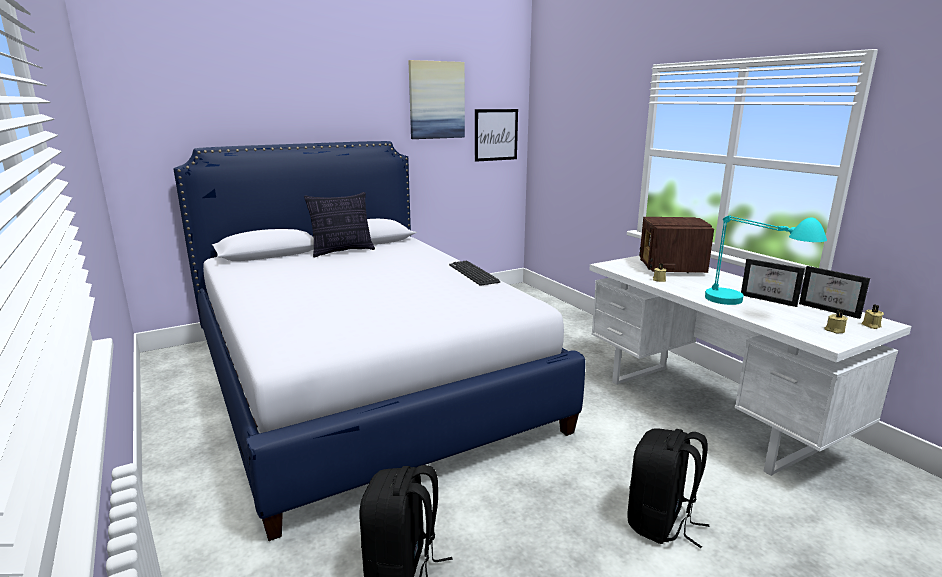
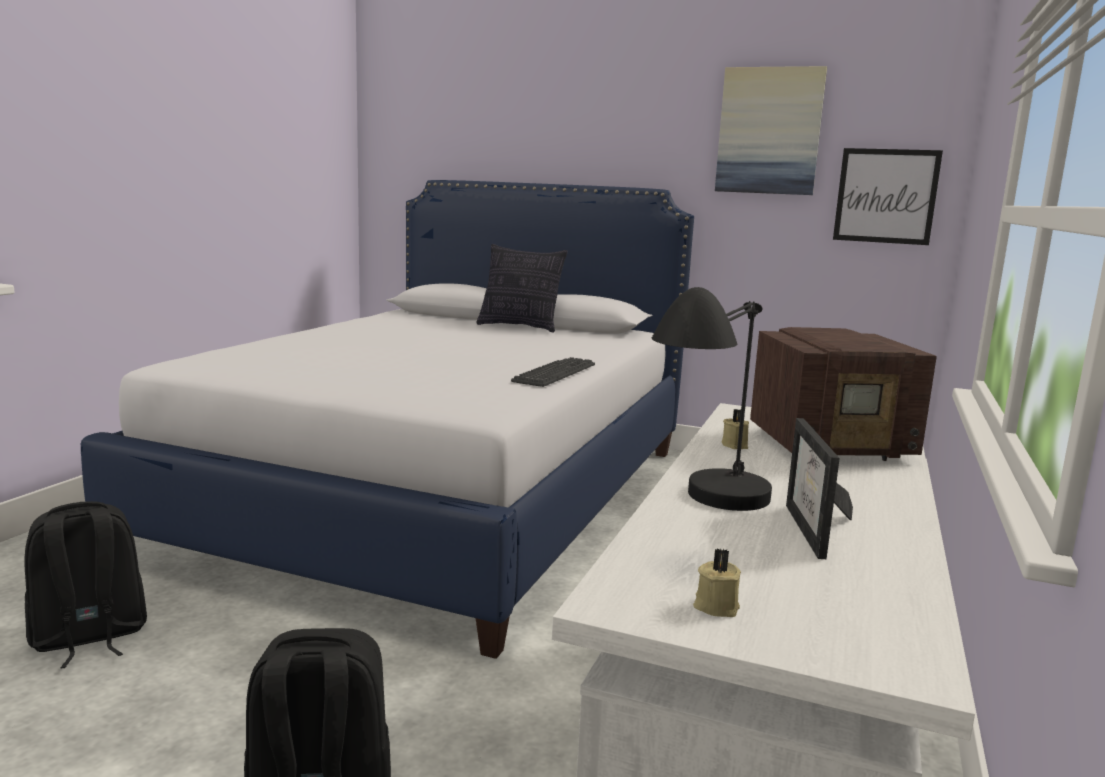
camera: 50 degrees right, 5 degrees down
(671, 268) = (832, 446): radio -> radio turned 150 degrees counterclockwise
(750, 308) = (709, 519): turquoise table lamp -> black table lamp
(832, 310) = (884, 598): picture frame -> none
(871, 326) = (845, 650): beige candle -> none

